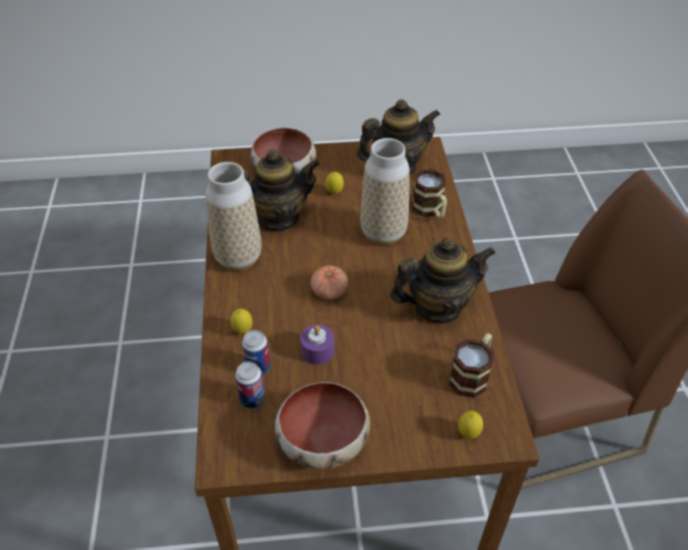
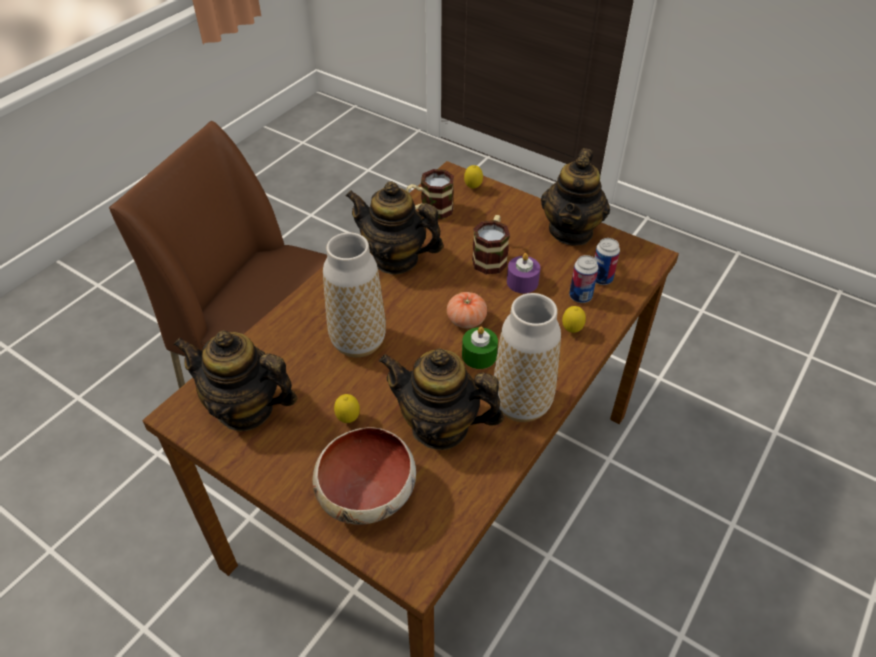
camera: 140 degrees left, 0 degrees up
(295, 271) = (479, 355): none -> green candle
(321, 442) = (571, 231): bowl -> teapot
(430, 210) = (287, 336): mug -> mug (491, 257)

